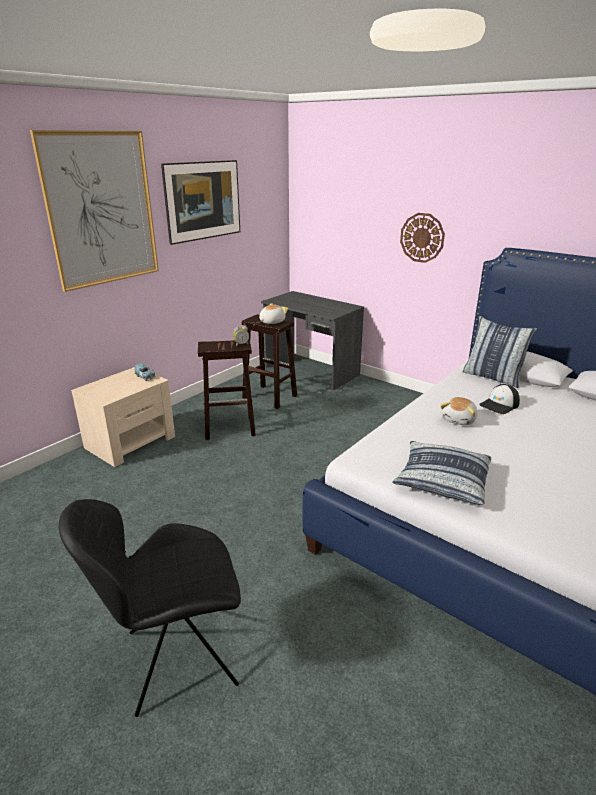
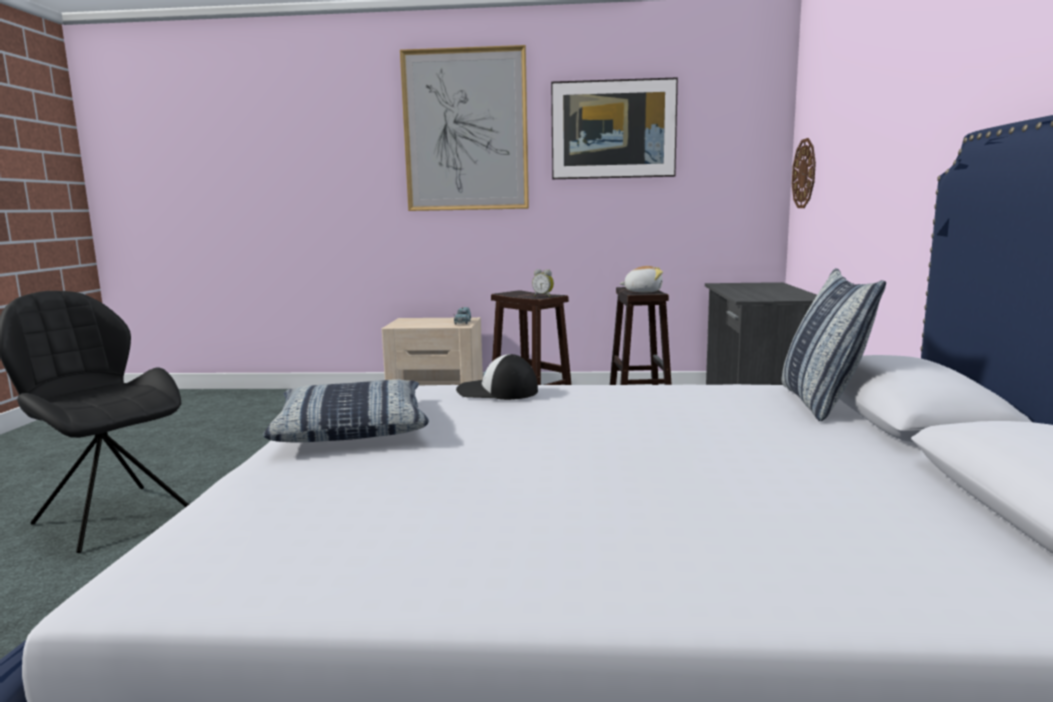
camera: 55 degrees right, 15 degrees down
(422, 237) = (895, 154): wall clock -> wall clock (804, 173)
(459, 420) = (578, 408): plush toy -> none
(499, 405) = (698, 420): cap -> cap (497, 391)

